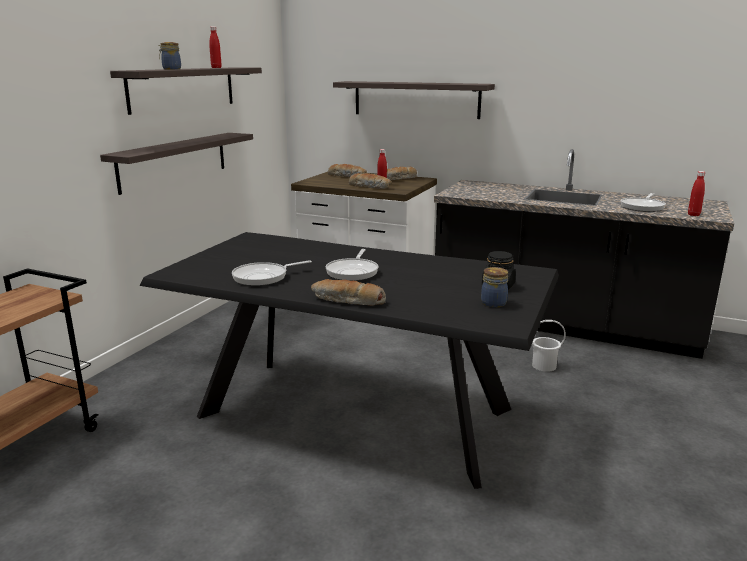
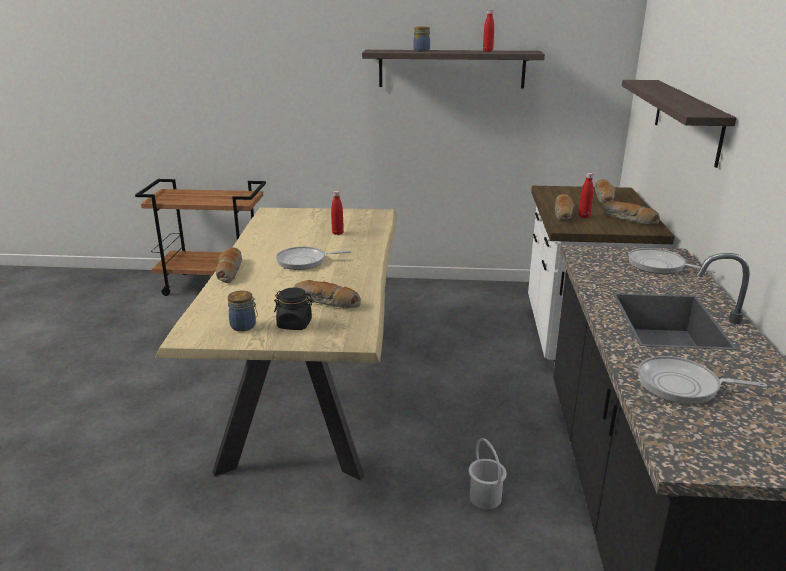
camera: 70 degrees right, 5 degrees up
(174, 161) = (427, 133): shelf -> none
(263, 277) = (274, 236): frying pan -> frying pan (659, 266)
(355, 413) = (311, 388): black dining table -> beige dining table
(457, 273) = (326, 302): none -> bread
(693, 215) = (679, 436): red bottle -> red bottle (337, 233)

